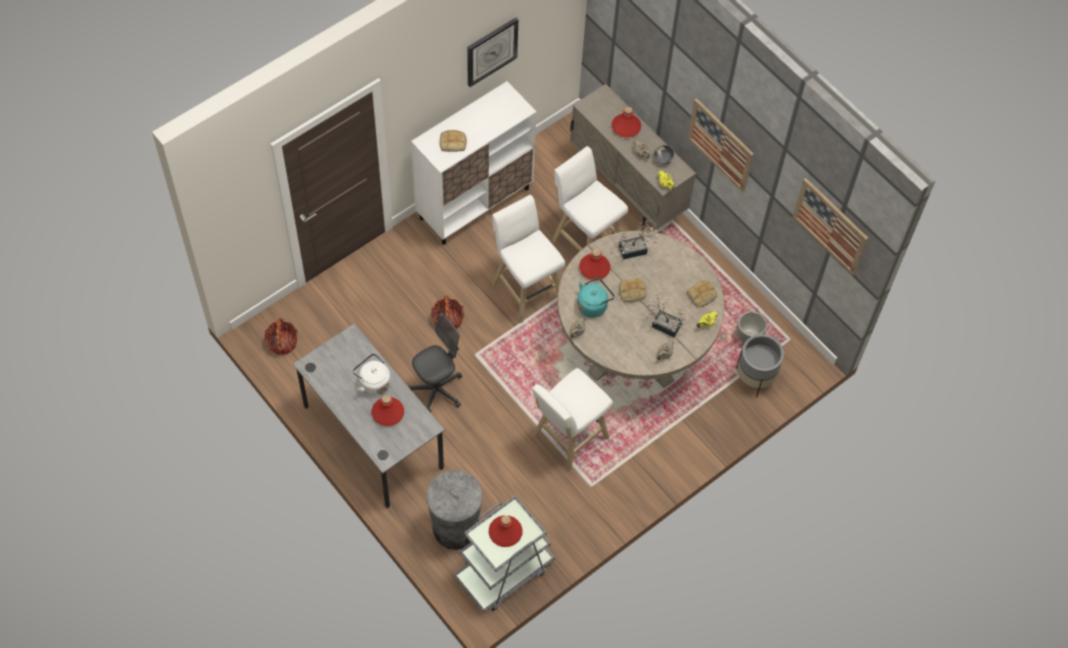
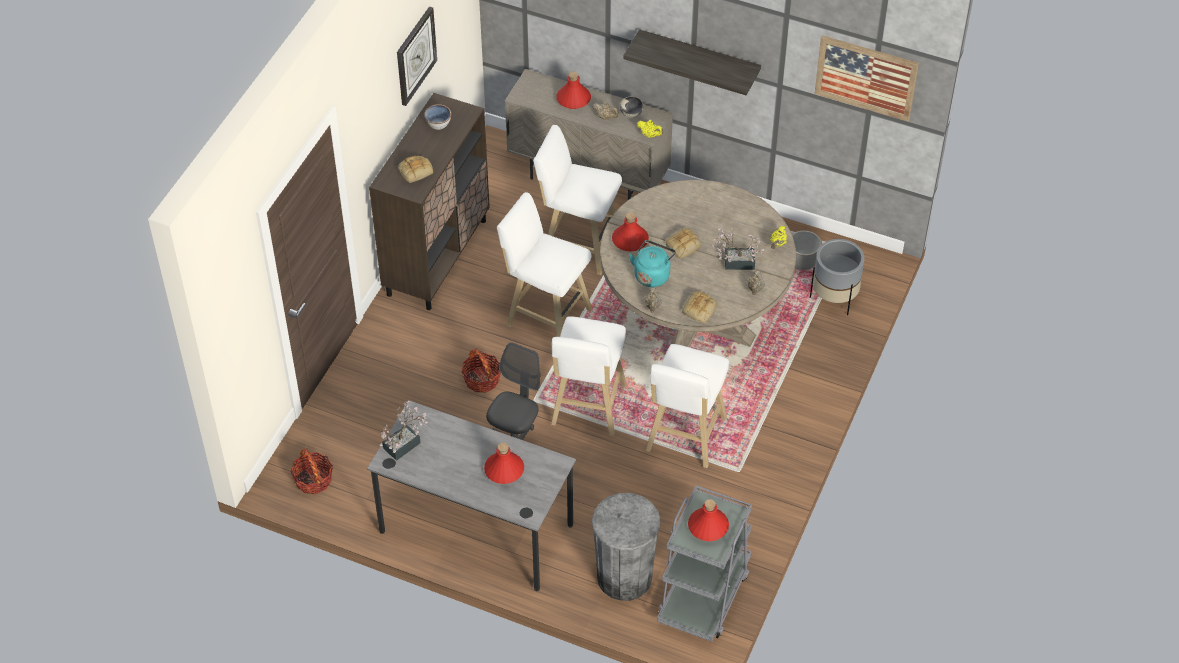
camera: 25 degrees left, 10 degrees down
(373, 382) = (468, 448): white kettle -> none
(475, 203) = (437, 257): white cabinet -> brown cabinet
(494, 110) = (438, 124): none -> bowl
(510, 380) = (587, 408): none -> white stool
(636, 249) = (660, 206): potted plant -> potted plant (405, 443)
(701, 295) = (755, 220): bread -> bread (700, 310)
(720, 144) = (699, 59): picture -> shelf

